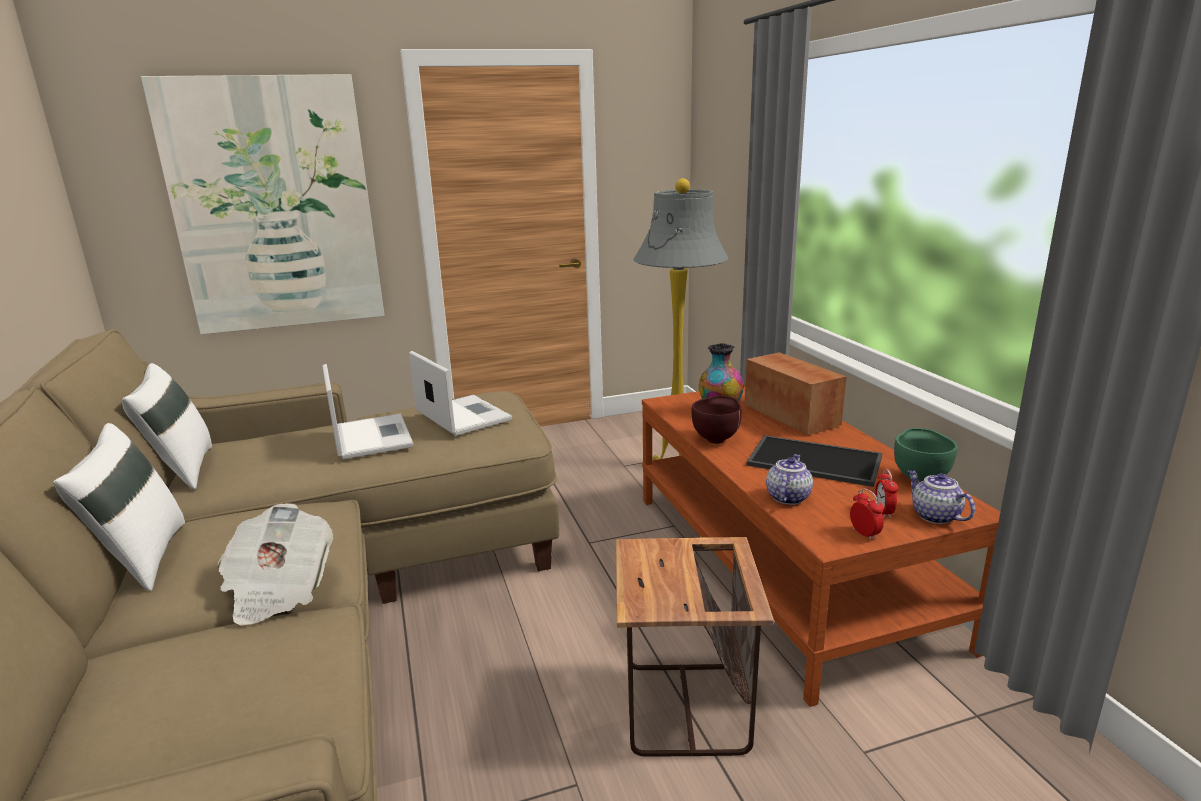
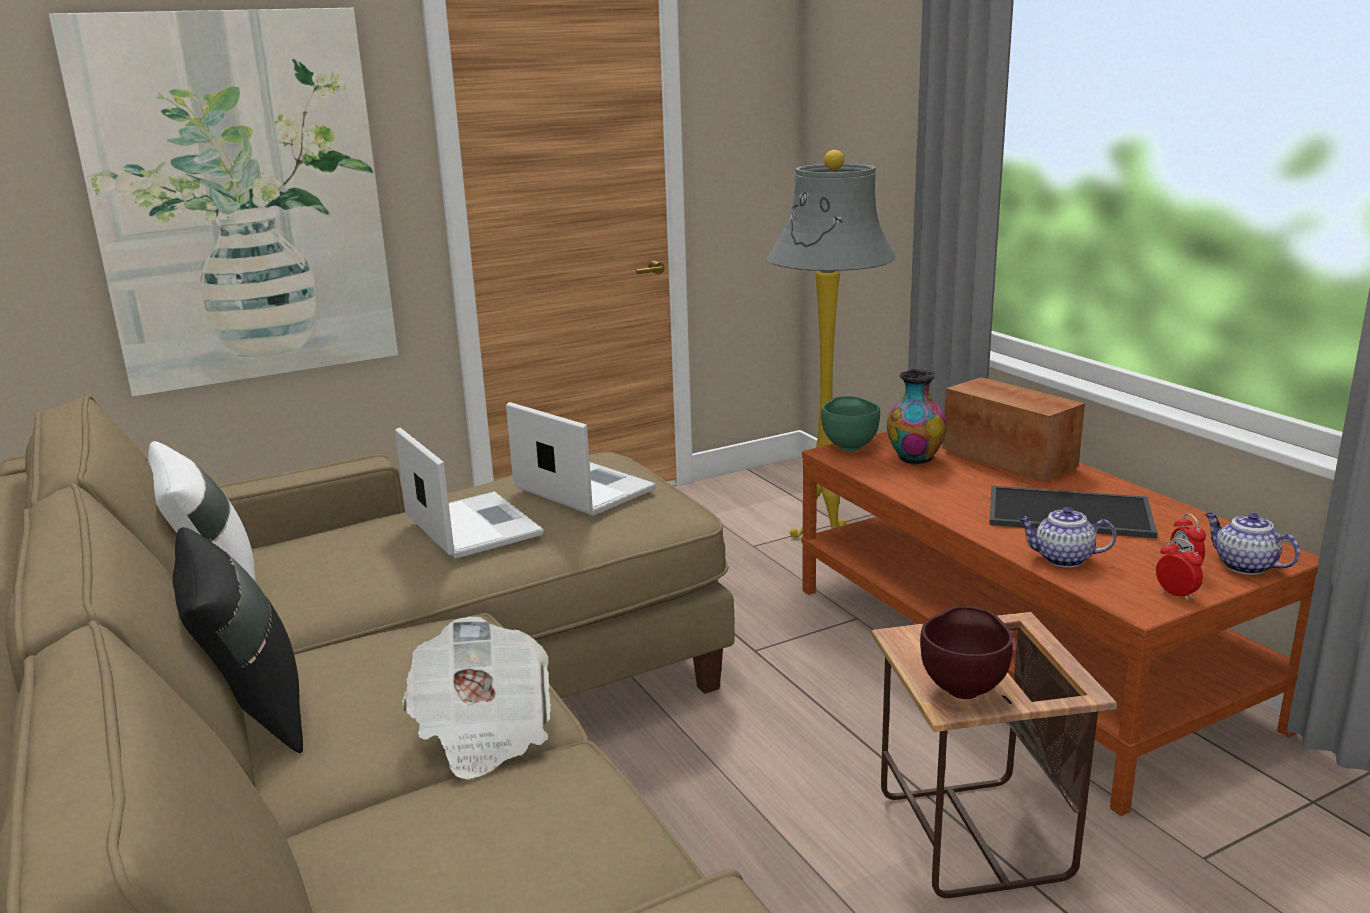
camera: 10 degrees left, 0 degrees up
(141, 558) = (251, 714): white pillow -> black pillow
(716, 439) = (932, 495): brown bowl -> brown bowl (964, 688)
(787, 497) = (1062, 559): teapot -> teapot turned 90 degrees counterclockwise
(920, 479) = (1205, 524): green bowl -> green bowl (849, 447)

